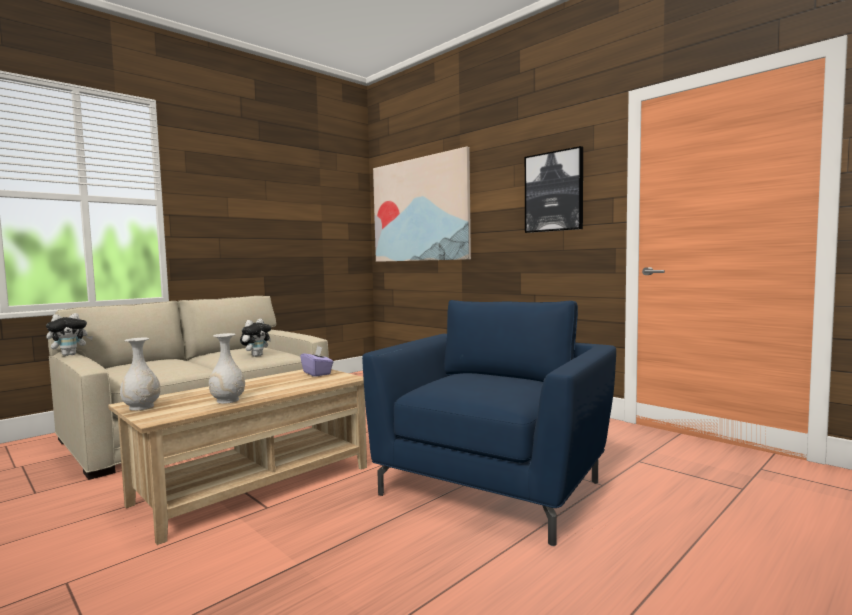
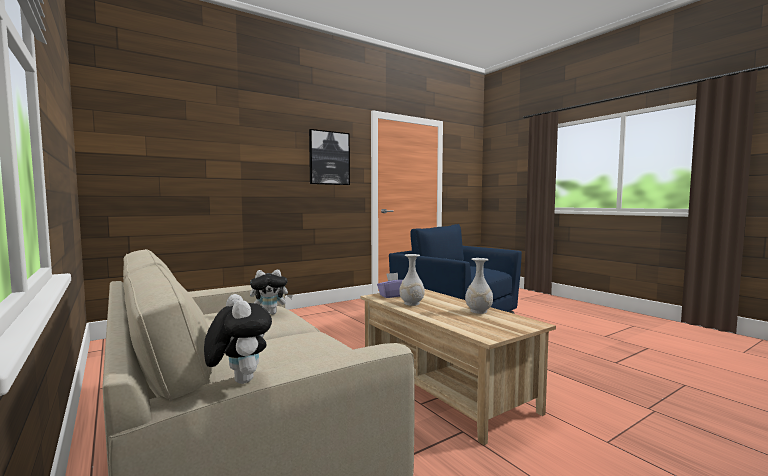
camera: 80 degrees left, 0 degrees up
(142, 407) = (500, 331): white vase -> white vase (411, 303)
(256, 355) = (270, 313): plush toy -> plush toy turned 120 degrees clockwise
(419, 210) = (182, 149): picture -> none

